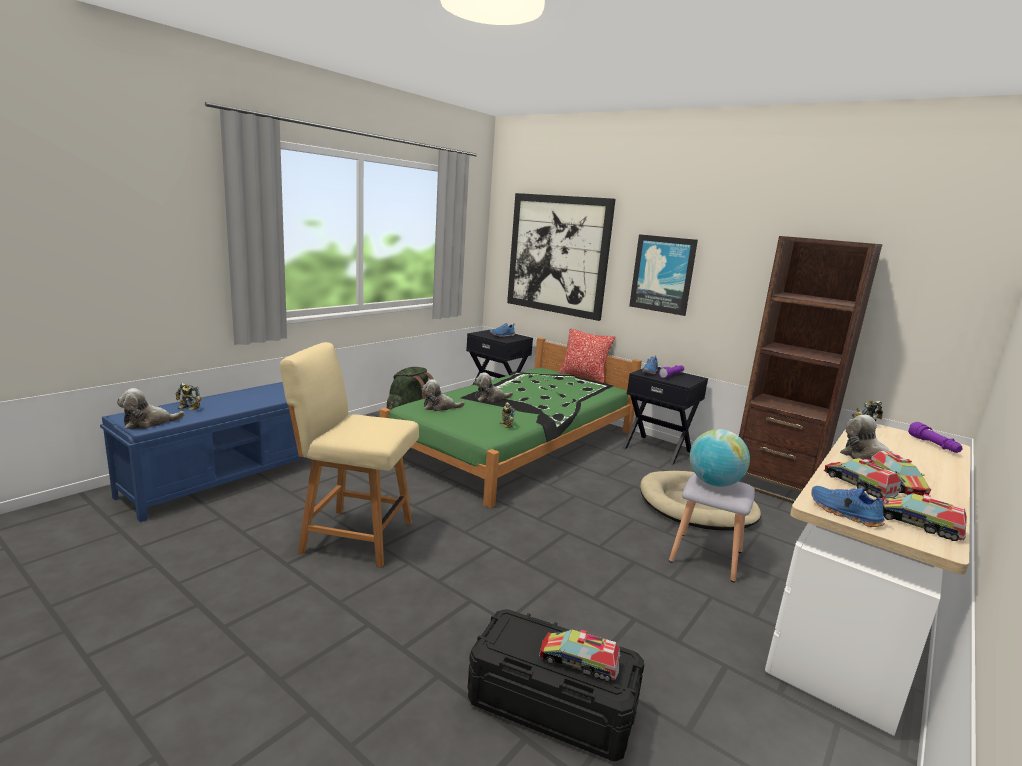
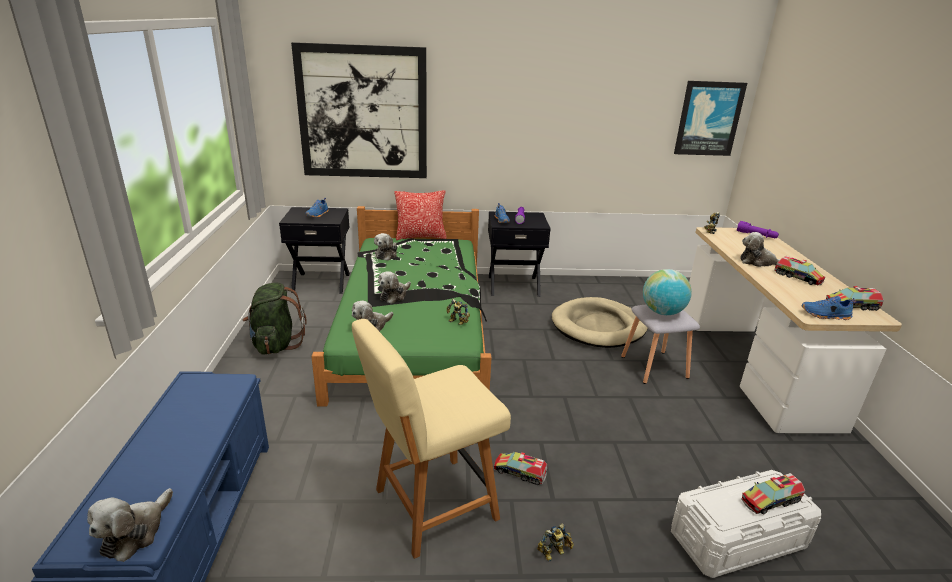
camera: 40 degrees left, 10 degrees up
(188, 409) = (142, 480): toy robot -> toy robot (554, 553)
(532, 377) = (387, 254): none -> plush toy
(552, 705) = (737, 539): black storage box -> white storage box
(662, 274) = (488, 123): picture -> picture (708, 118)
(774, 486) = (613, 287): brown bookcase -> none
(858, 485) = (791, 287): toy truck -> toy truck (520, 472)

